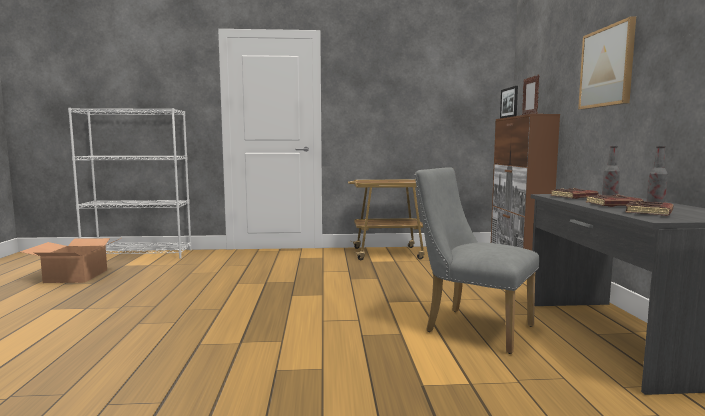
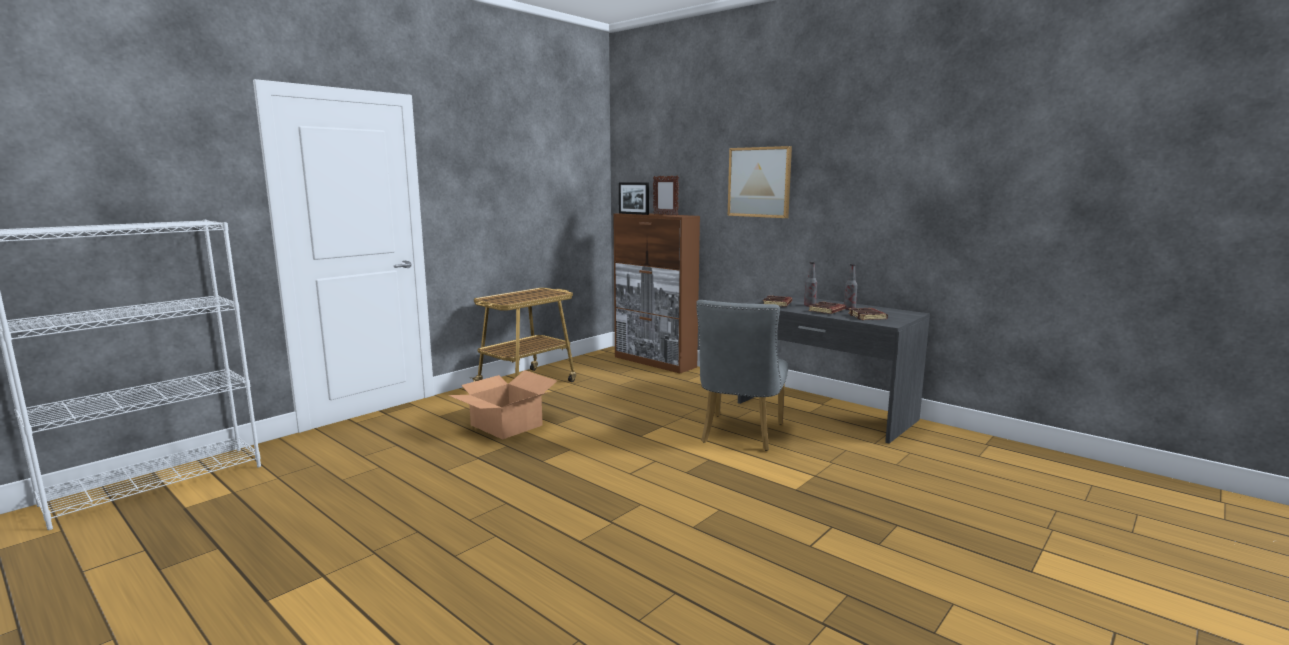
camera: 45 degrees left, 5 degrees up
(75, 276) = (142, 553): cardboard box -> cardboard box (506, 425)
(471, 327) = (740, 435): grey chair -> grey chair turned 60 degrees counterclockwise

